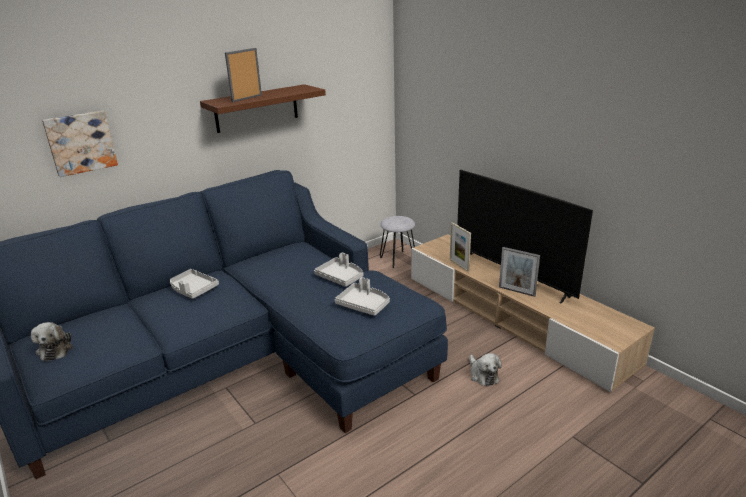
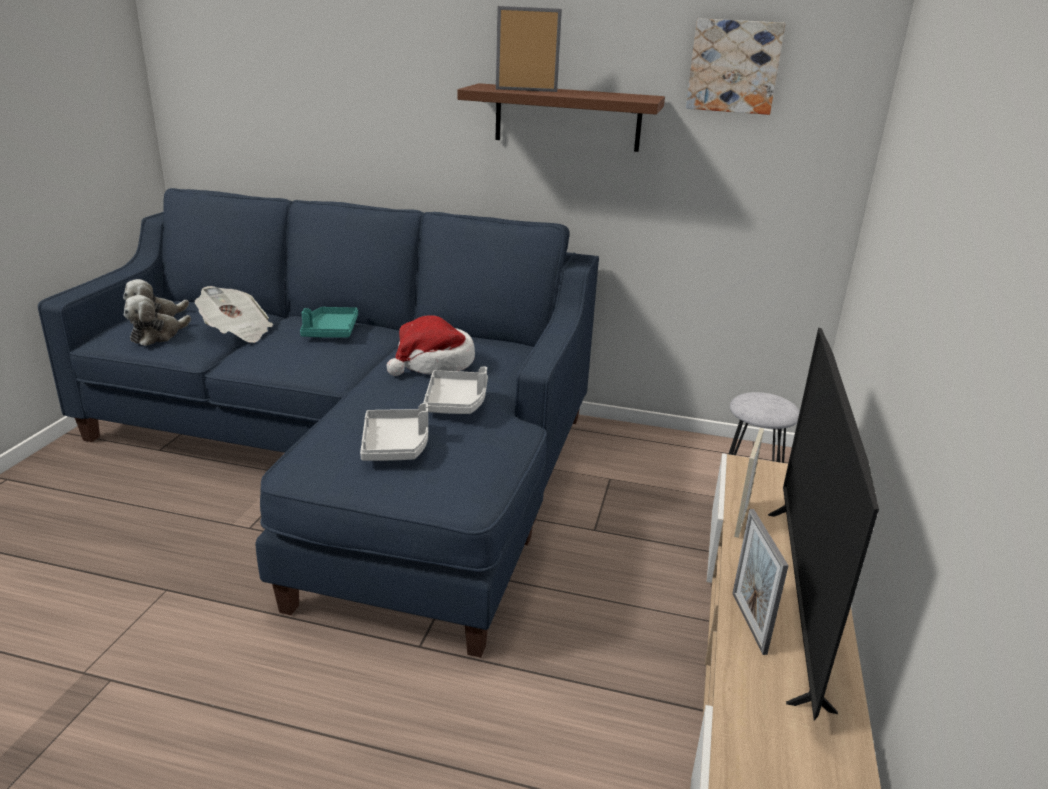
camera: 50 degrees right, 0 degrees up
(80, 142) = (319, 102): picture -> picture (734, 66)
(136, 322) = (237, 332): none -> newspaper
(193, 289) = (330, 331): grey tray -> turquoise tray
(290, 270) = (433, 363): none -> hat
(483, 375) = (544, 710): plush toy -> plush toy (157, 335)

